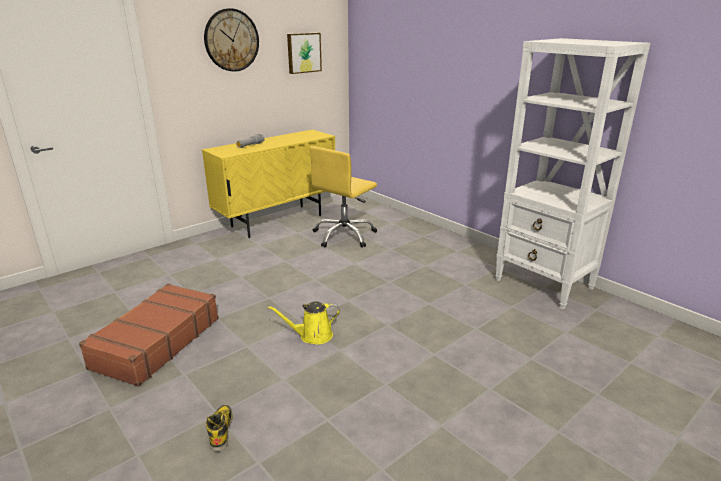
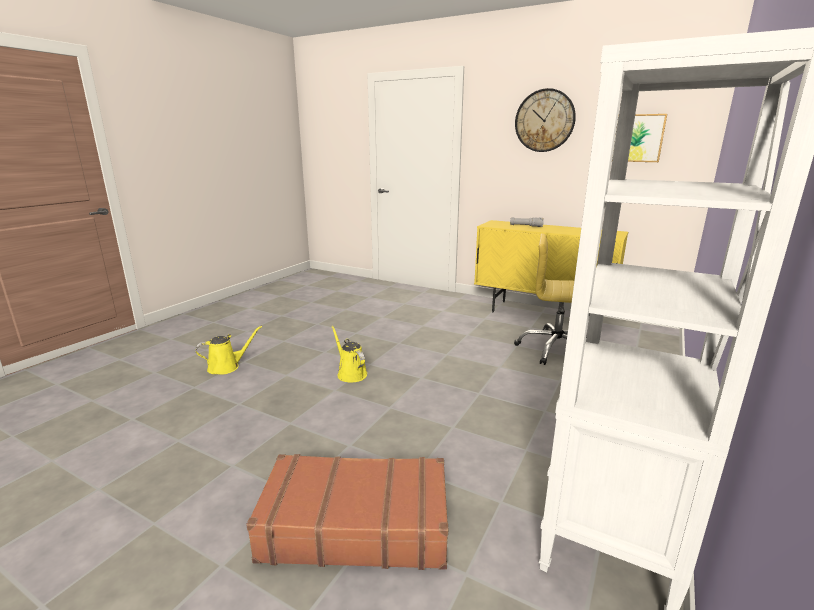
camera: 70 degrees right, 5 degrees down
(156, 343) = (316, 324): brown suitcase -> brown suitcase (355, 524)
(221, 430) = (227, 367): boot -> yellow watering can

